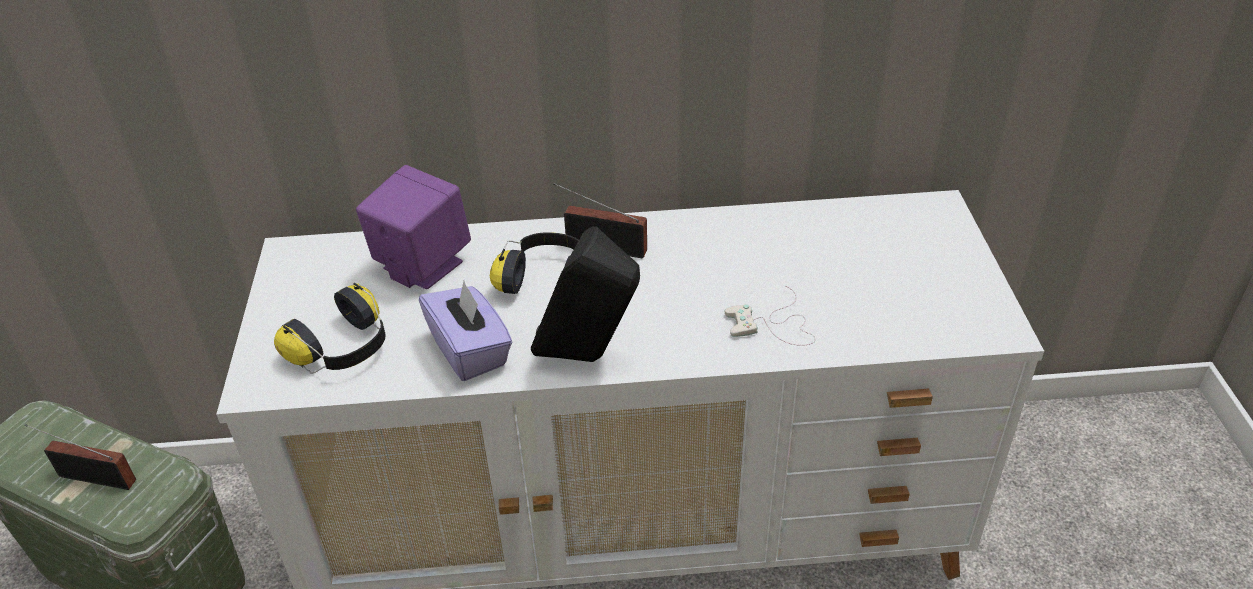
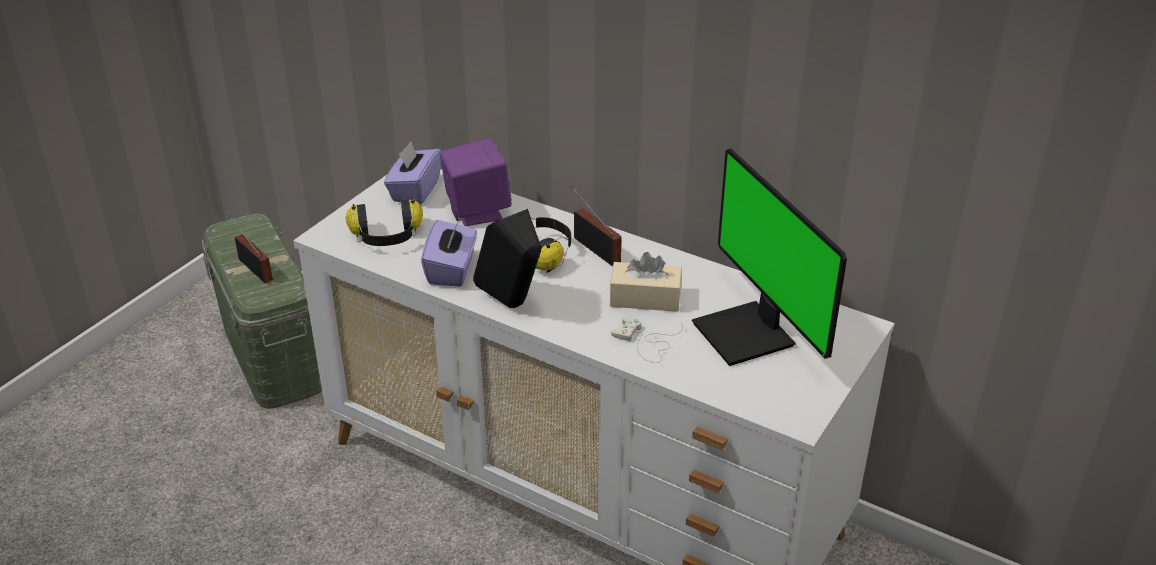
camera: 35 degrees right, 5 degrees down
(316, 274) = (415, 191): none -> purple tissue box
(716, 277) = (645, 298): none -> beige tissue box
(855, 266) = (748, 334): none -> monitor

